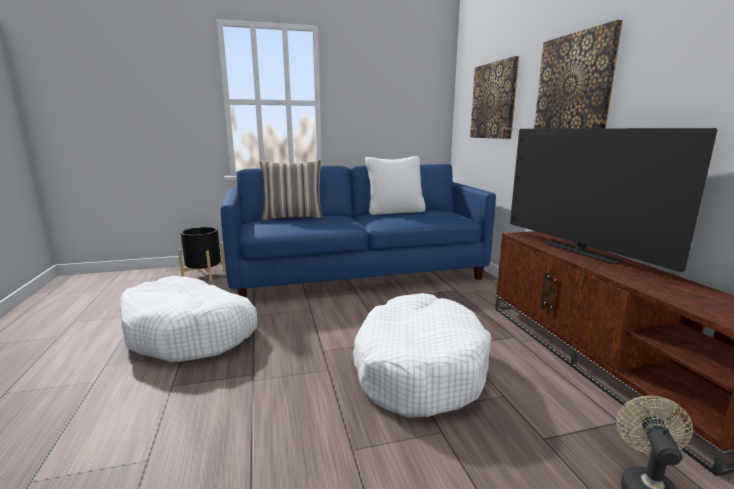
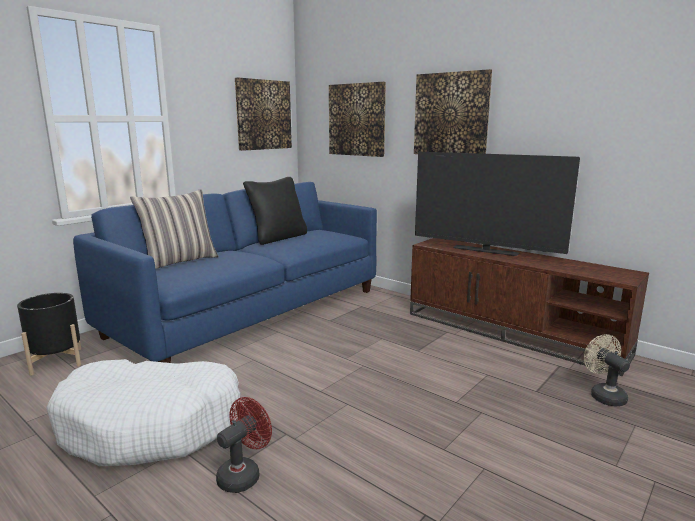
camera: 35 degrees left, 0 degrees up
(187, 391) = (243, 474): none -> red fan
(395, 211) = (278, 238): white pillow -> black pillow
(415, 100) = (263, 115): none -> picture
(418, 367) = (412, 376): white dog bed -> none

